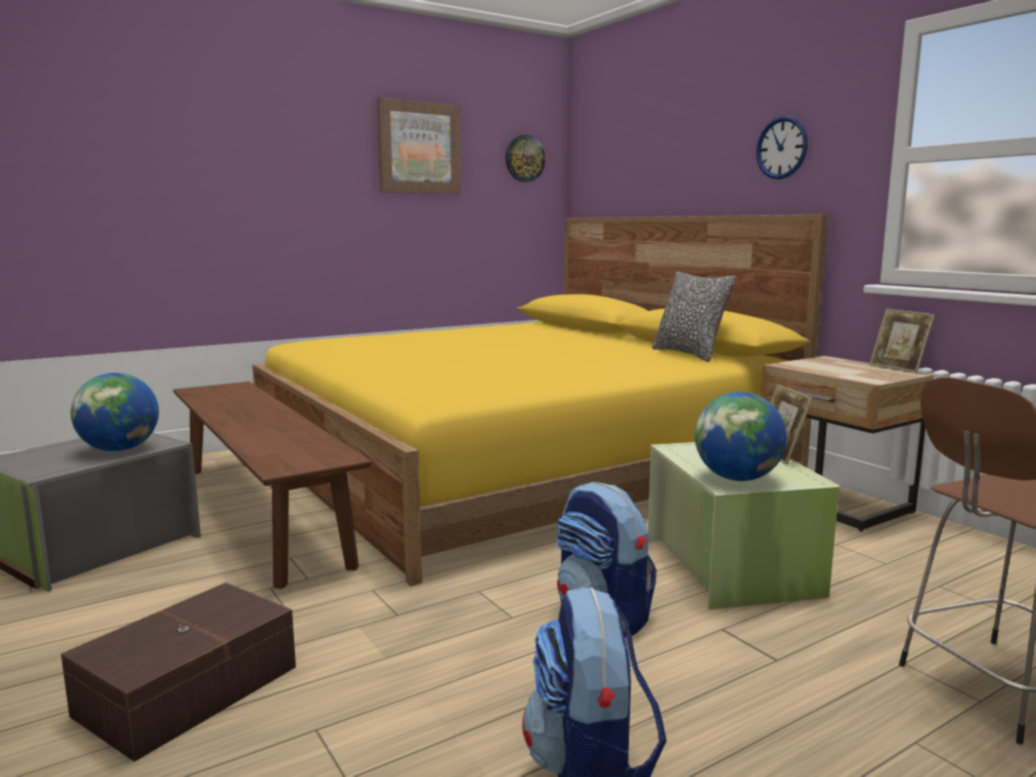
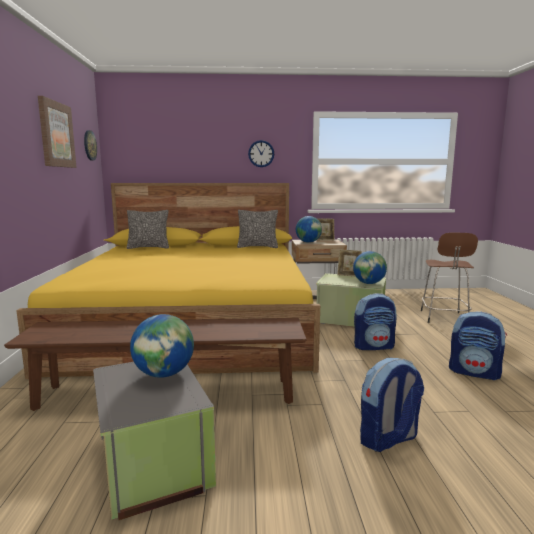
camera: 60 degrees left, 0 degrees up
(185, 690) = (388, 439): brown storage box -> backpack
(553, 328) = (148, 247): none -> pillow
(823, 365) = (308, 242): none -> globe

